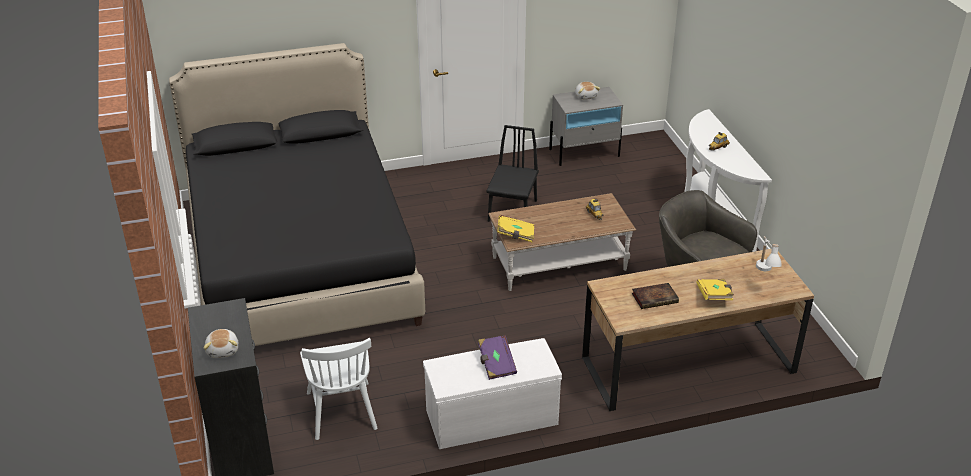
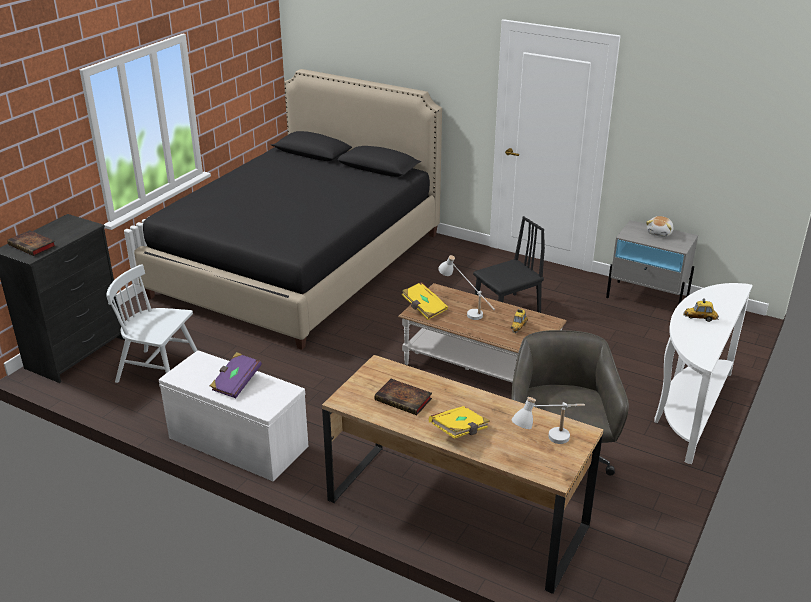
camera: 45 degrees right, 5 degrees down
(223, 350) = (33, 246): plush toy -> book
(341, 410) = (159, 371): white chair -> white chair turned 75 degrees clockwise
(545, 221) = (466, 311): none -> white table lamp

